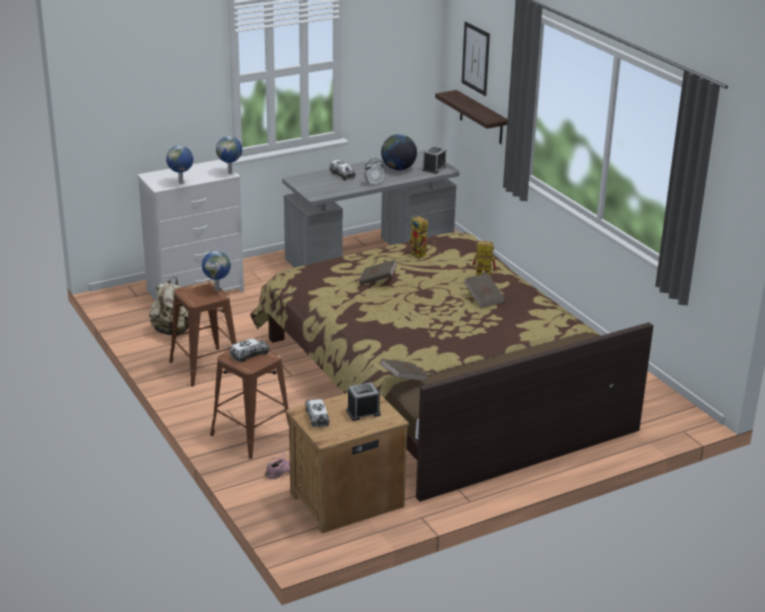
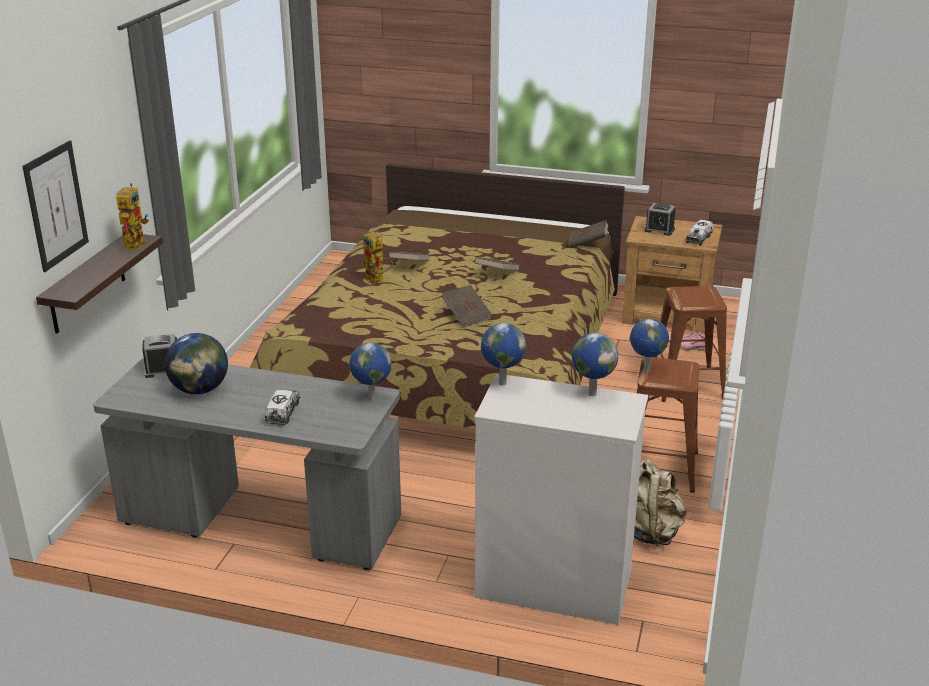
camera: 135 degrees left, 0 degrees up
(249, 355) = (694, 298): toy truck -> none
(316, 193) = (371, 398): none -> globe
(373, 183) = (276, 381): alarm clock -> none
(417, 318) = (497, 273): none -> brown book
(421, 256) = (376, 322): toy robot -> toy robot (135, 243)

